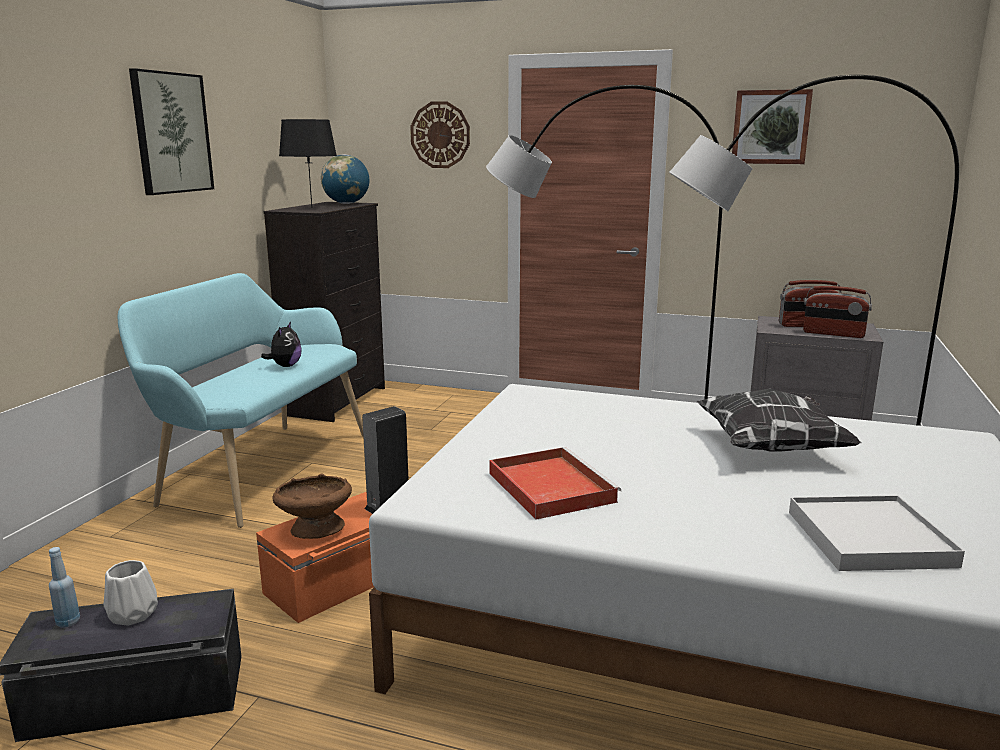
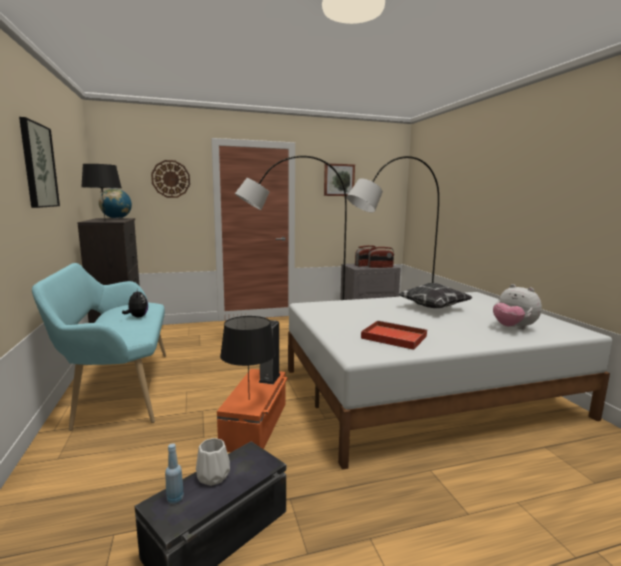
camera: 35 degrees left, 5 degrees down
(314, 530) = (249, 399): brown bowl -> black table lamp
(869, 539) = (513, 328): white tray -> plush toy

